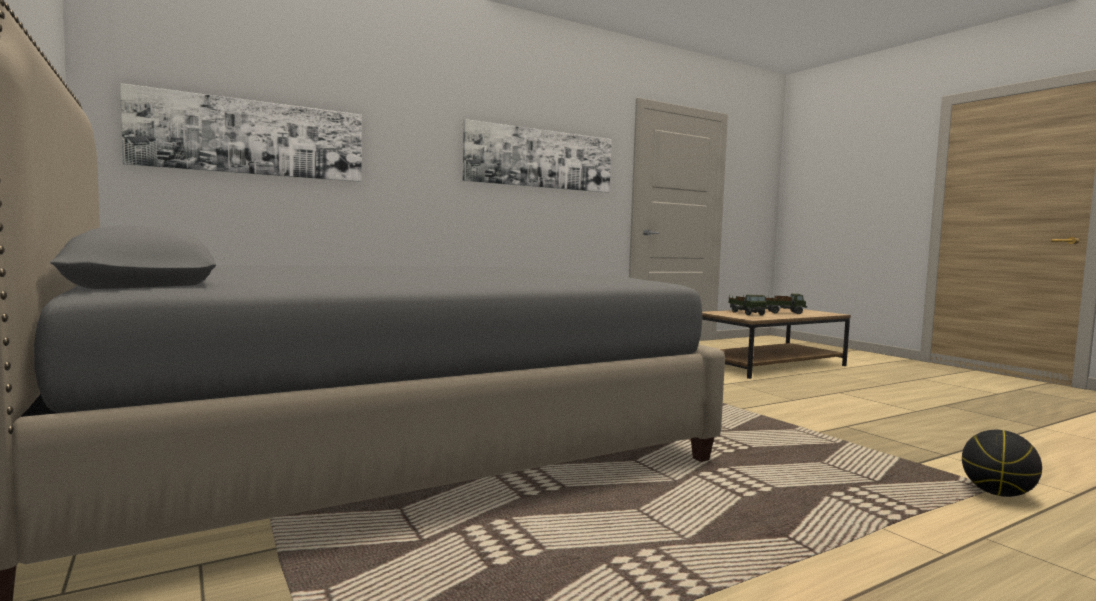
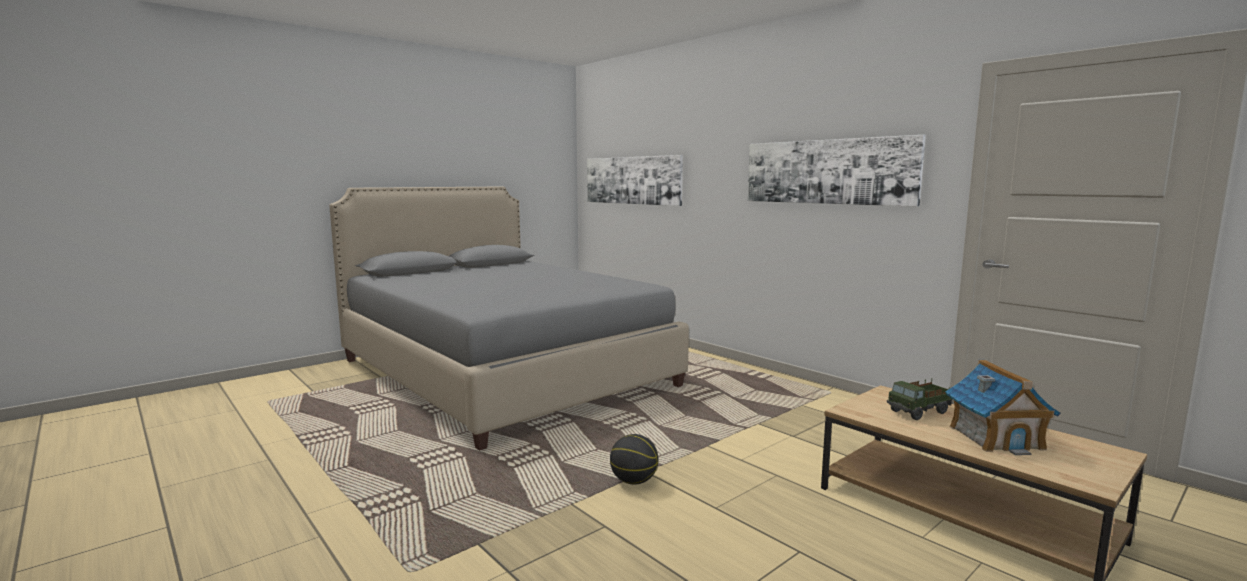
camera: 80 degrees right, 5 degrees up
(783, 312) = (996, 437): toy truck -> toy house
(998, 493) = (395, 571): basketball -> basketball (634, 481)

